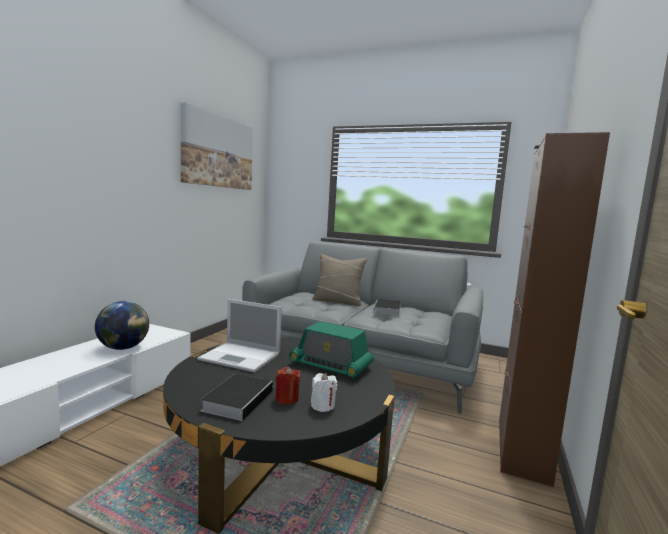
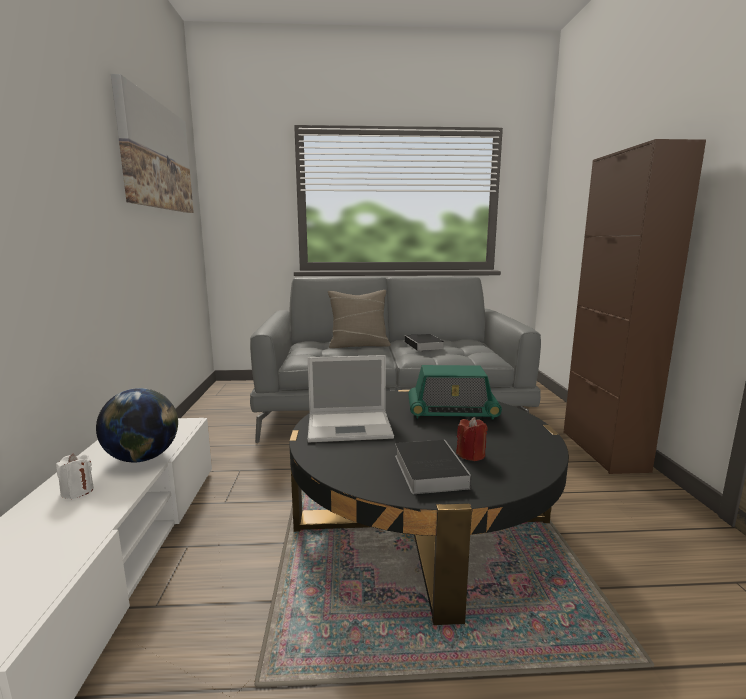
camera: 25 degrees left, 5 degrees up
(322, 406) = (512, 451): white candle -> white candle (77, 491)

